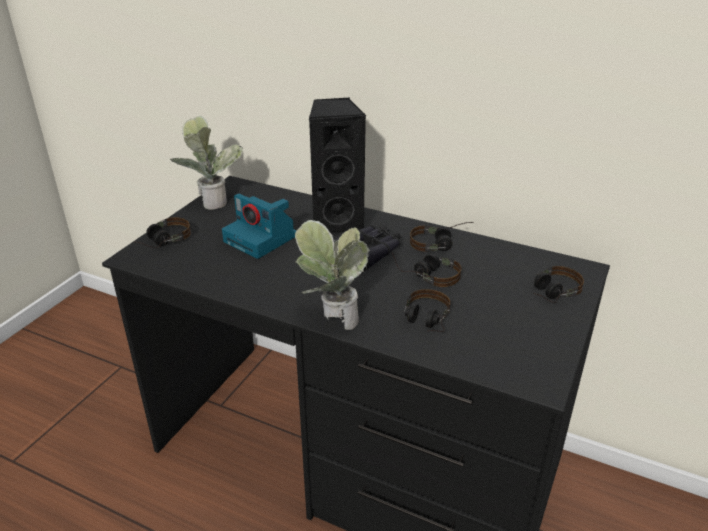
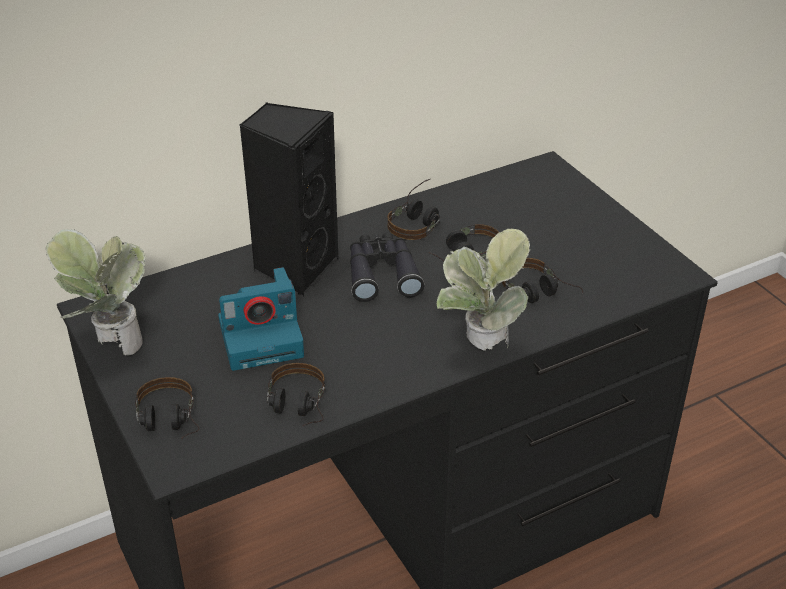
camera: 55 degrees left, 5 degrees up
(550, 294) = (565, 204): headphones -> headphones (297, 410)

